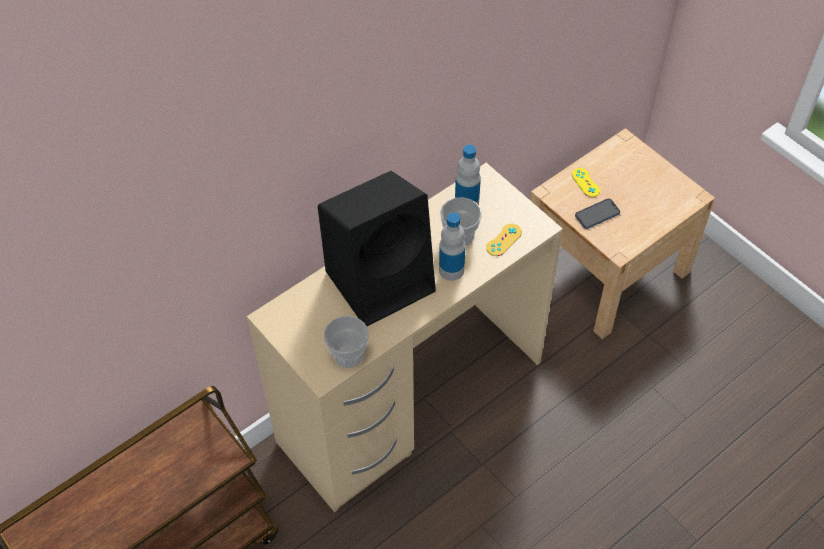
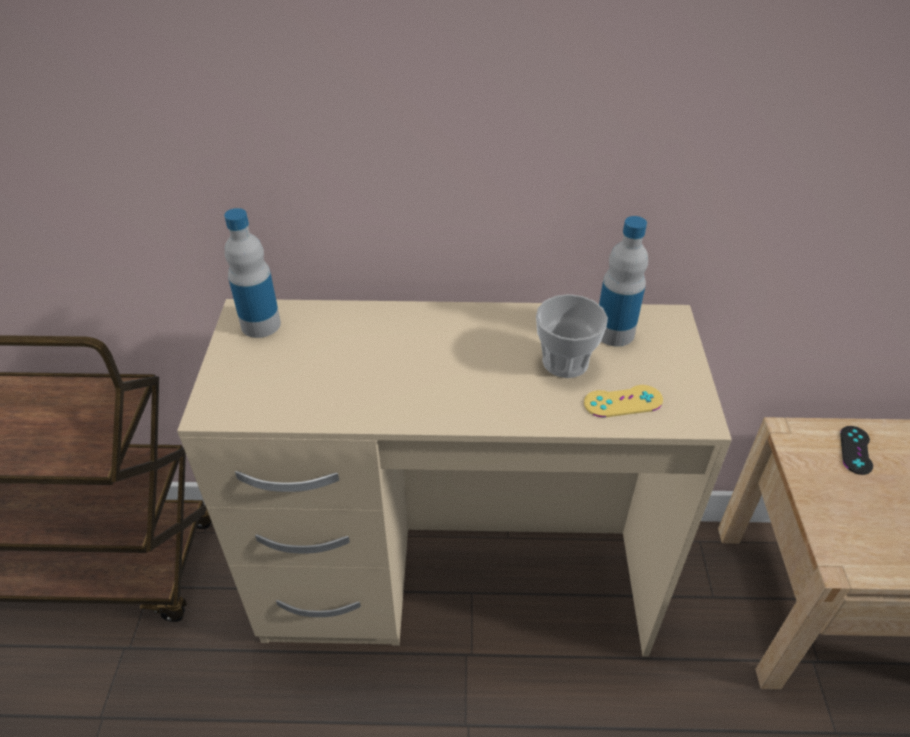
camera: 40 degrees right, 10 degrees down
(348, 355) = (269, 406): cup -> none
(382, 279) = (411, 351): black speaker -> none
(451, 270) = (510, 393): bottle -> bottle (261, 324)
(585, 182) = (855, 450): yellow game controller -> black game controller
(597, 214) = (843, 497): phone -> none

